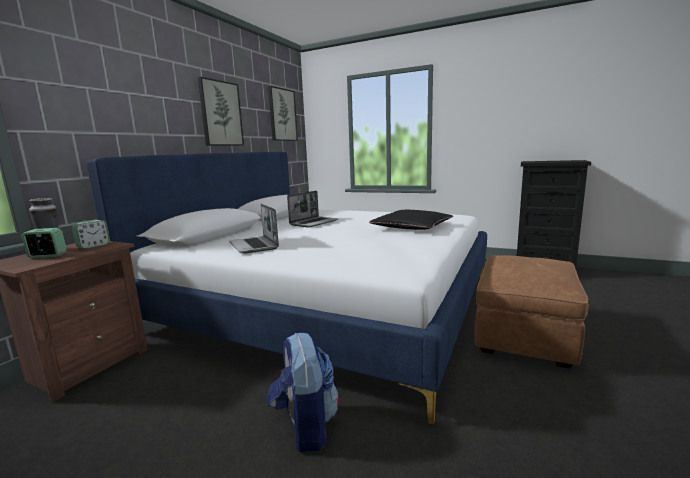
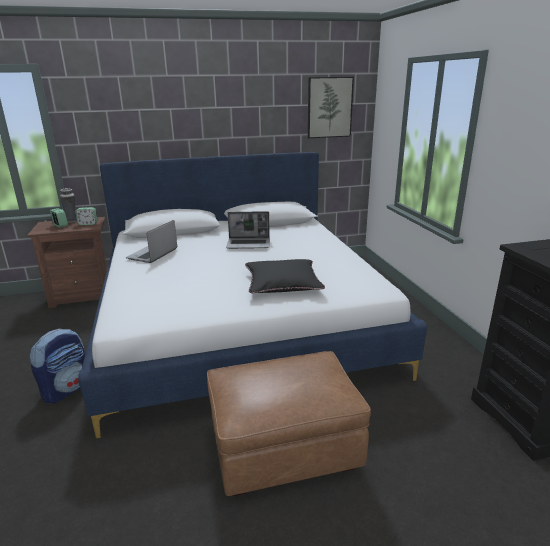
camera: 50 degrees right, 10 degrees up
(221, 114) = (233, 116): picture -> none

